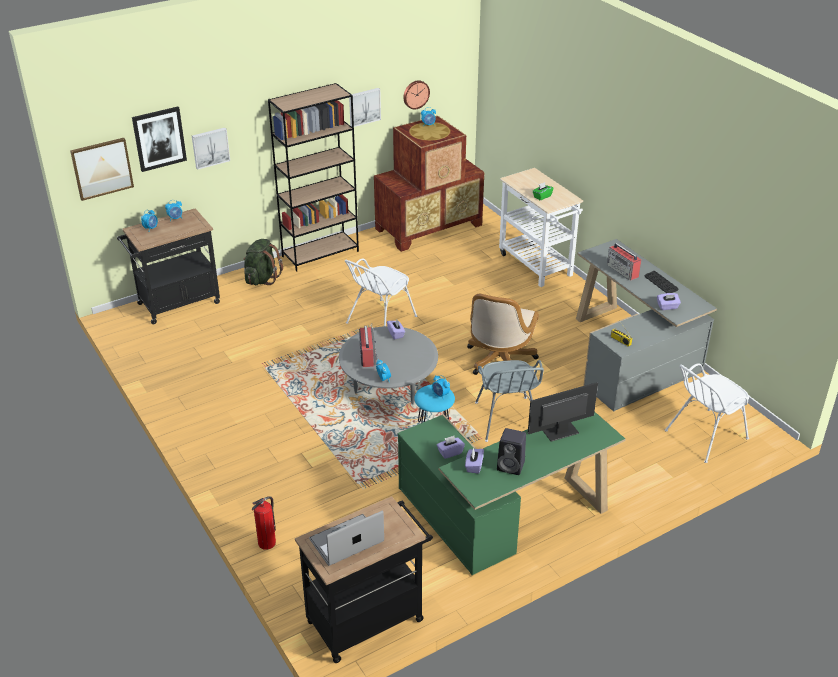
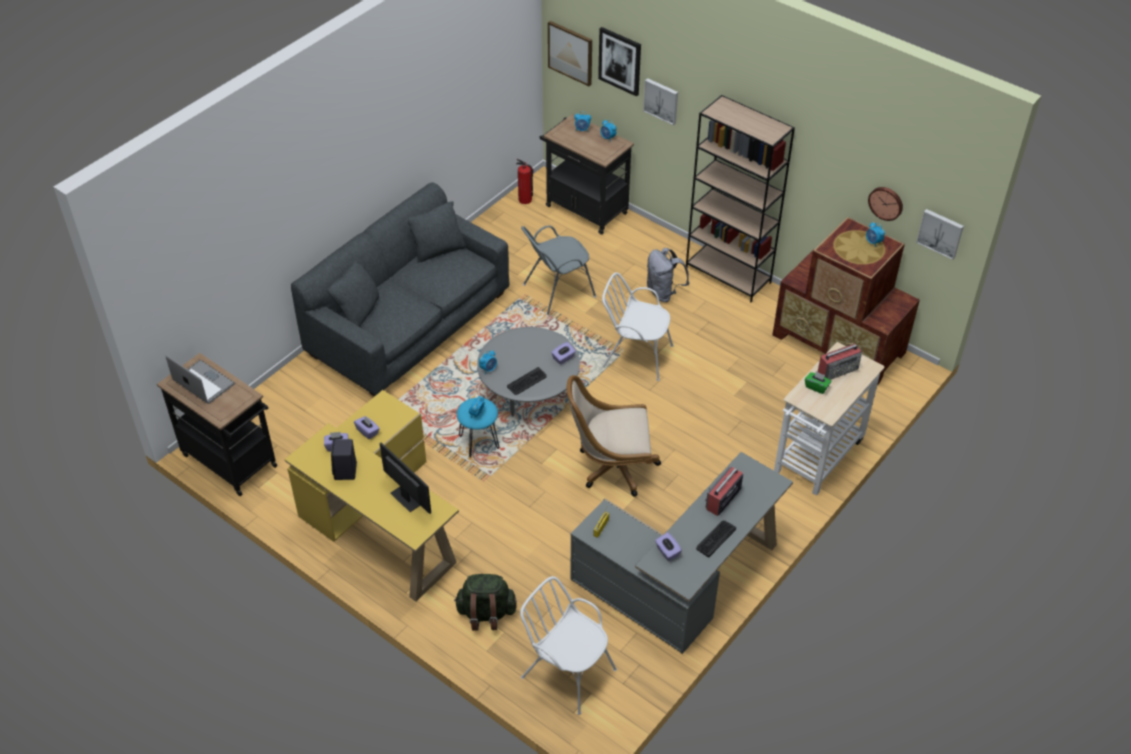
camera: 70 degrees right, 10 degrees up
(248, 445) = (409, 324): none -> grey sofa
(262, 279) = (658, 249): green backpack -> green backpack (486, 613)
(267, 542) = (298, 375): fire extinguisher -> fire extinguisher (525, 200)
(317, 289) = (664, 292): none -> grey backpack
(364, 106) = (822, 172): picture -> picture (940, 233)
(367, 355) = (520, 347): radio -> radio (838, 370)
(413, 360) = (527, 381): none -> keyboard
(501, 516) = (380, 521): green desk -> yellow desk
(507, 421) = (518, 495): grey chair -> grey chair (556, 292)

